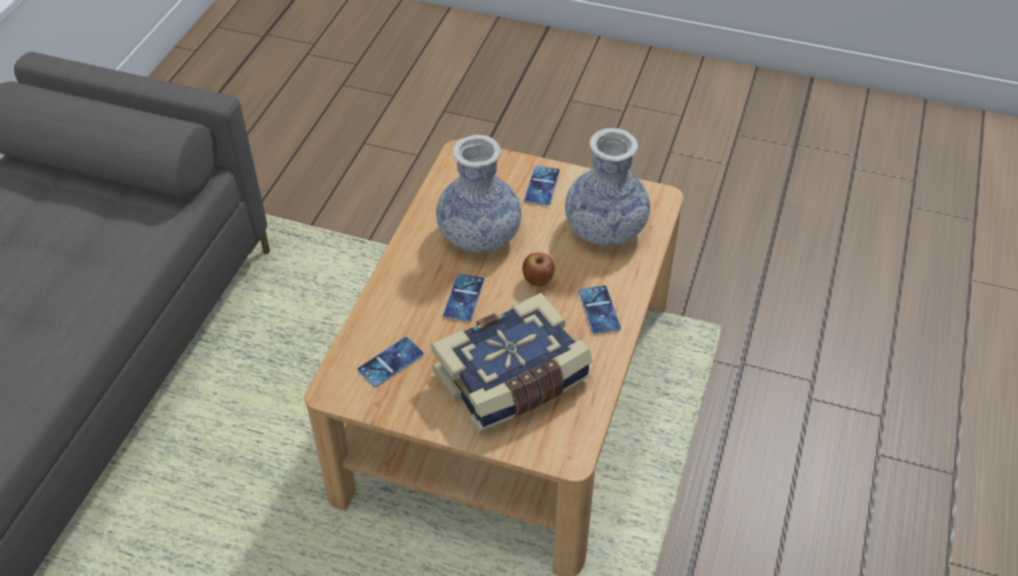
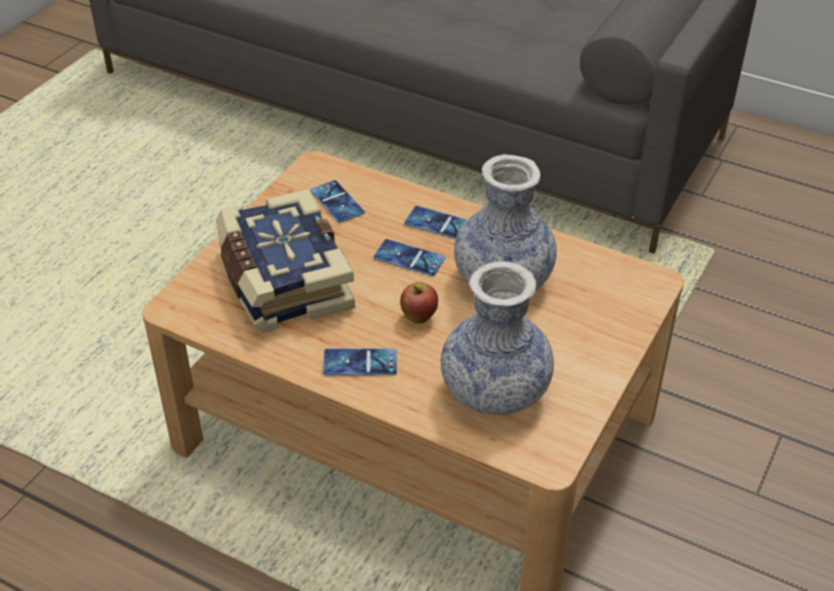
camera: 100 degrees right, 5 degrees down
(542, 186) = (585, 345): phone -> phone (439, 224)

